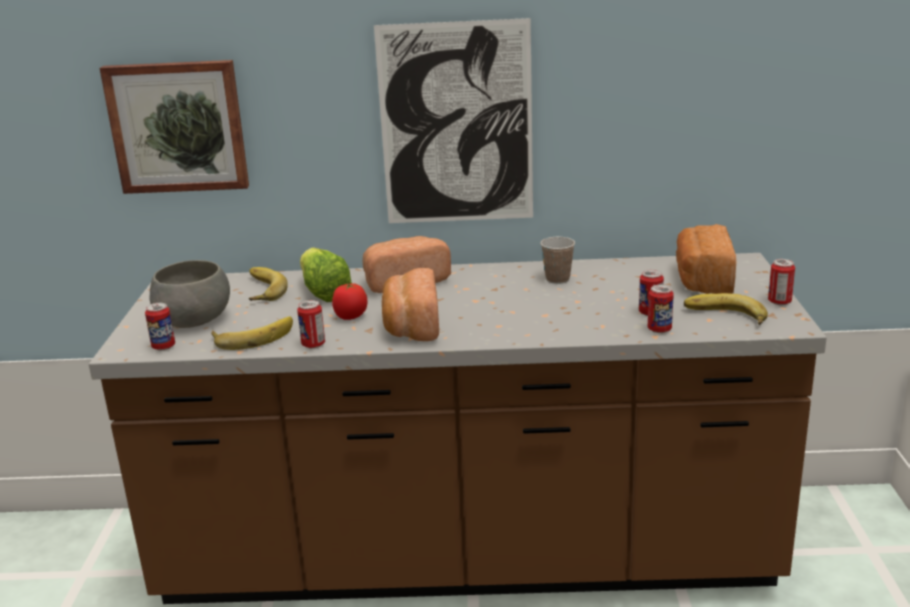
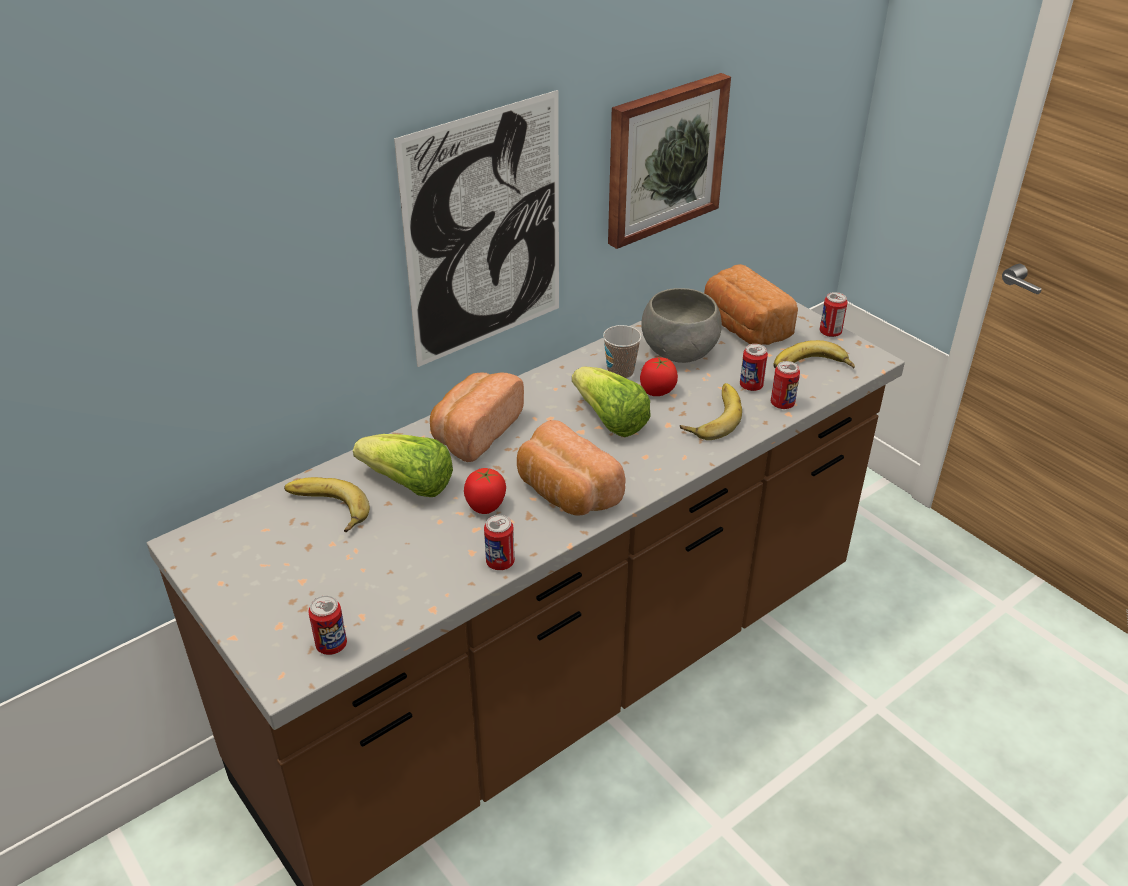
camera: 40 degrees left, 15 degrees up
(178, 126) = (151, 340): picture -> picture (664, 159)
(194, 319) = (308, 588): grey bowl -> grey bowl (678, 350)
(253, 336) = (417, 581): banana -> banana (711, 416)
(505, 301) = (609, 420): none -> lettuce
(567, 296) = (657, 391): none -> tomato

